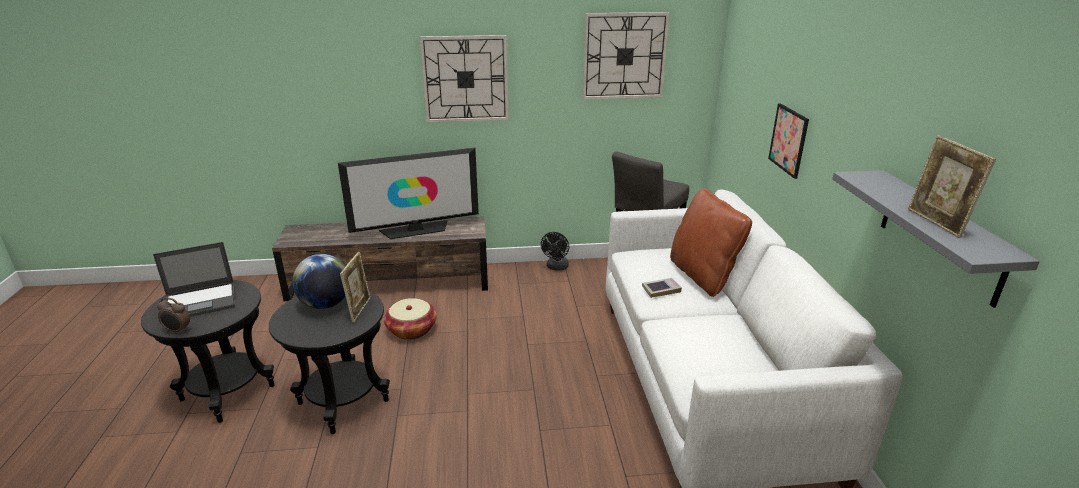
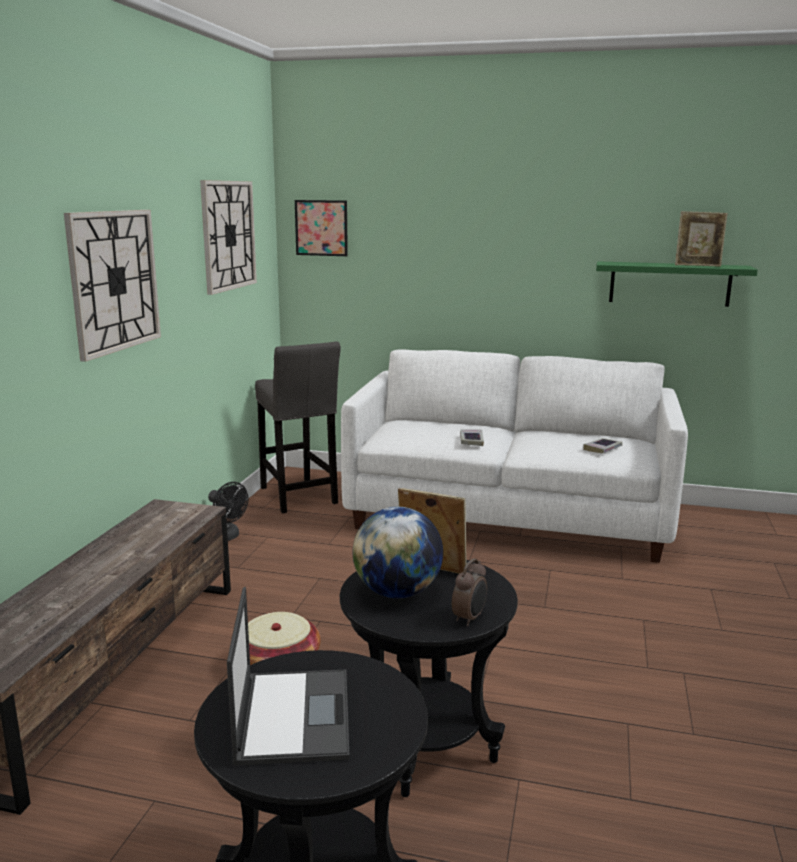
camera: 70 degrees left, 10 degrees down
(177, 331) = (398, 738): alarm clock -> alarm clock (469, 618)
(416, 230) = (131, 547): television -> none
(703, 276) = (456, 424): brown pillow -> none
(713, 365) = (602, 449): none -> book
(788, 140) = (452, 279): picture -> picture (321, 228)
(940, 235) = (669, 283): grey shelf -> green shelf

